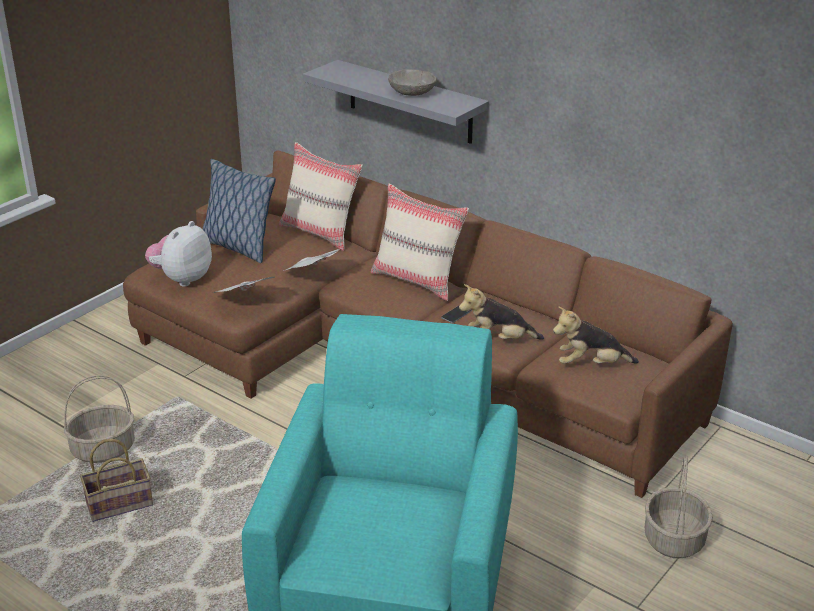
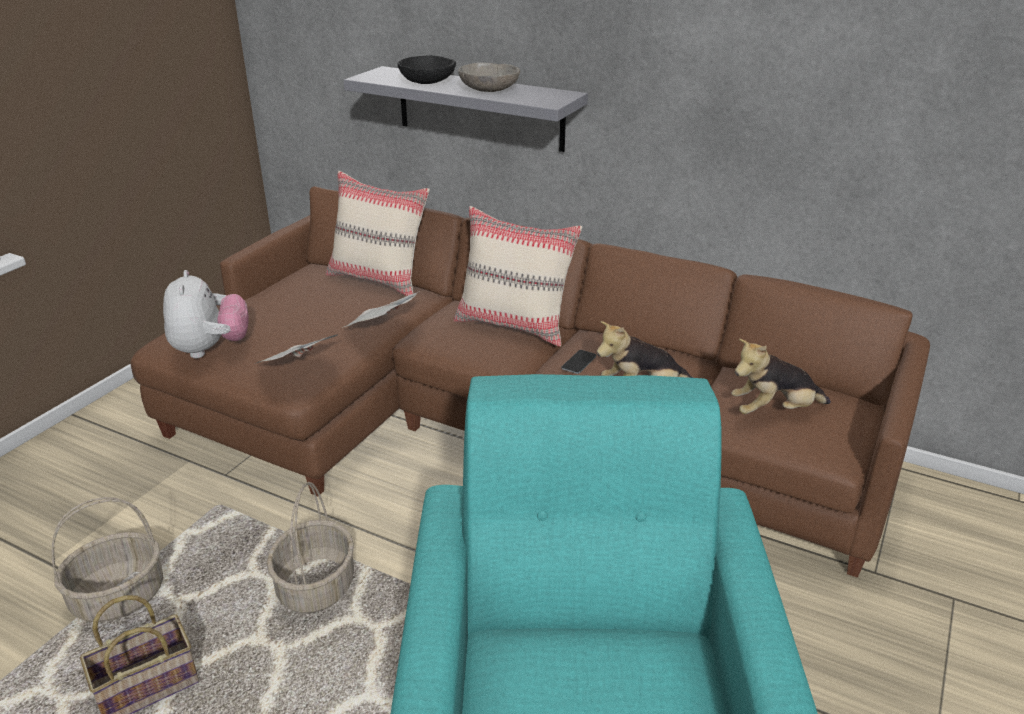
camera: 10 degrees left, 0 degrees up
(182, 279) = (210, 349): plush toy -> plush toy turned 150 degrees clockwise
(238, 247) = (279, 303): pillow -> none
(367, 81) = (427, 82): none -> black bowl
(674, 540) = (928, 635): basket -> basket (316, 587)

